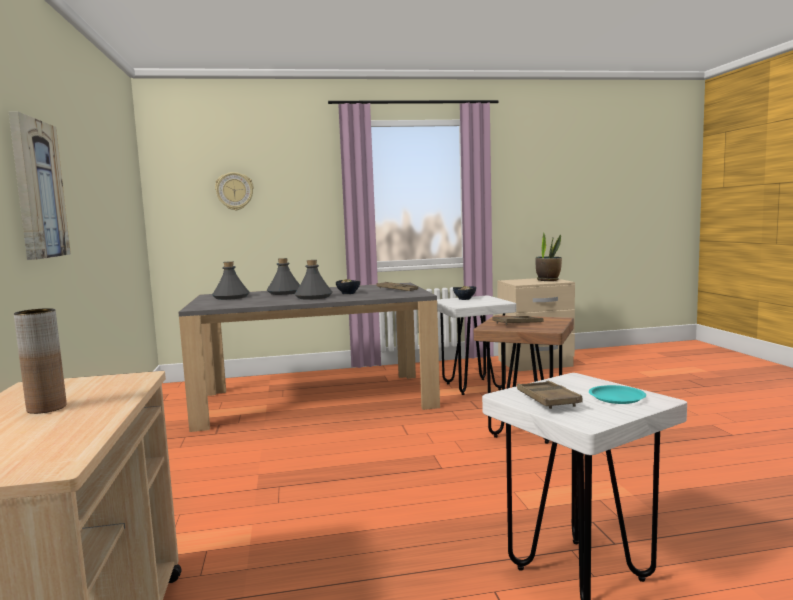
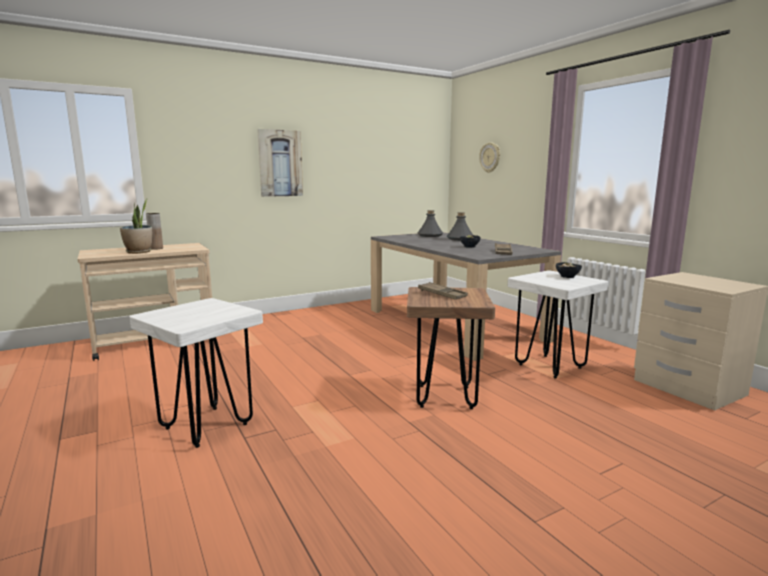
camera: 70 degrees right, 5 degrees up
(314, 297) = (443, 244): grey bottle -> none
(547, 400) = (194, 307): brown tray -> none
(548, 280) = (724, 285): potted plant -> potted plant (139, 252)
(616, 398) = (192, 319): turquoise plate -> none

